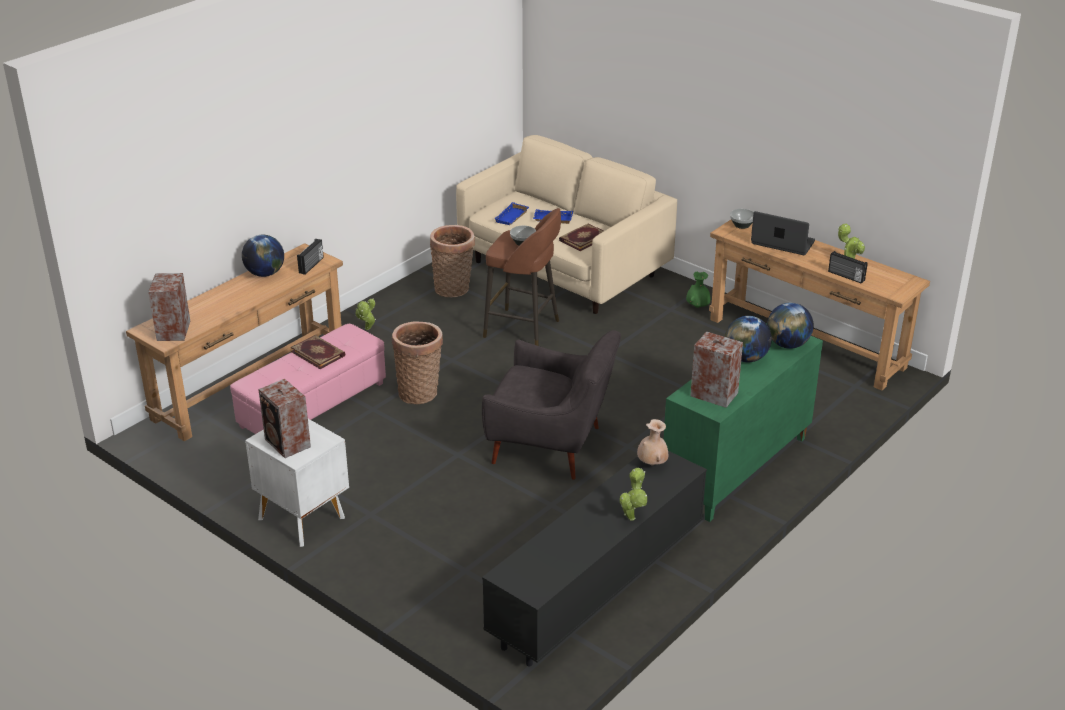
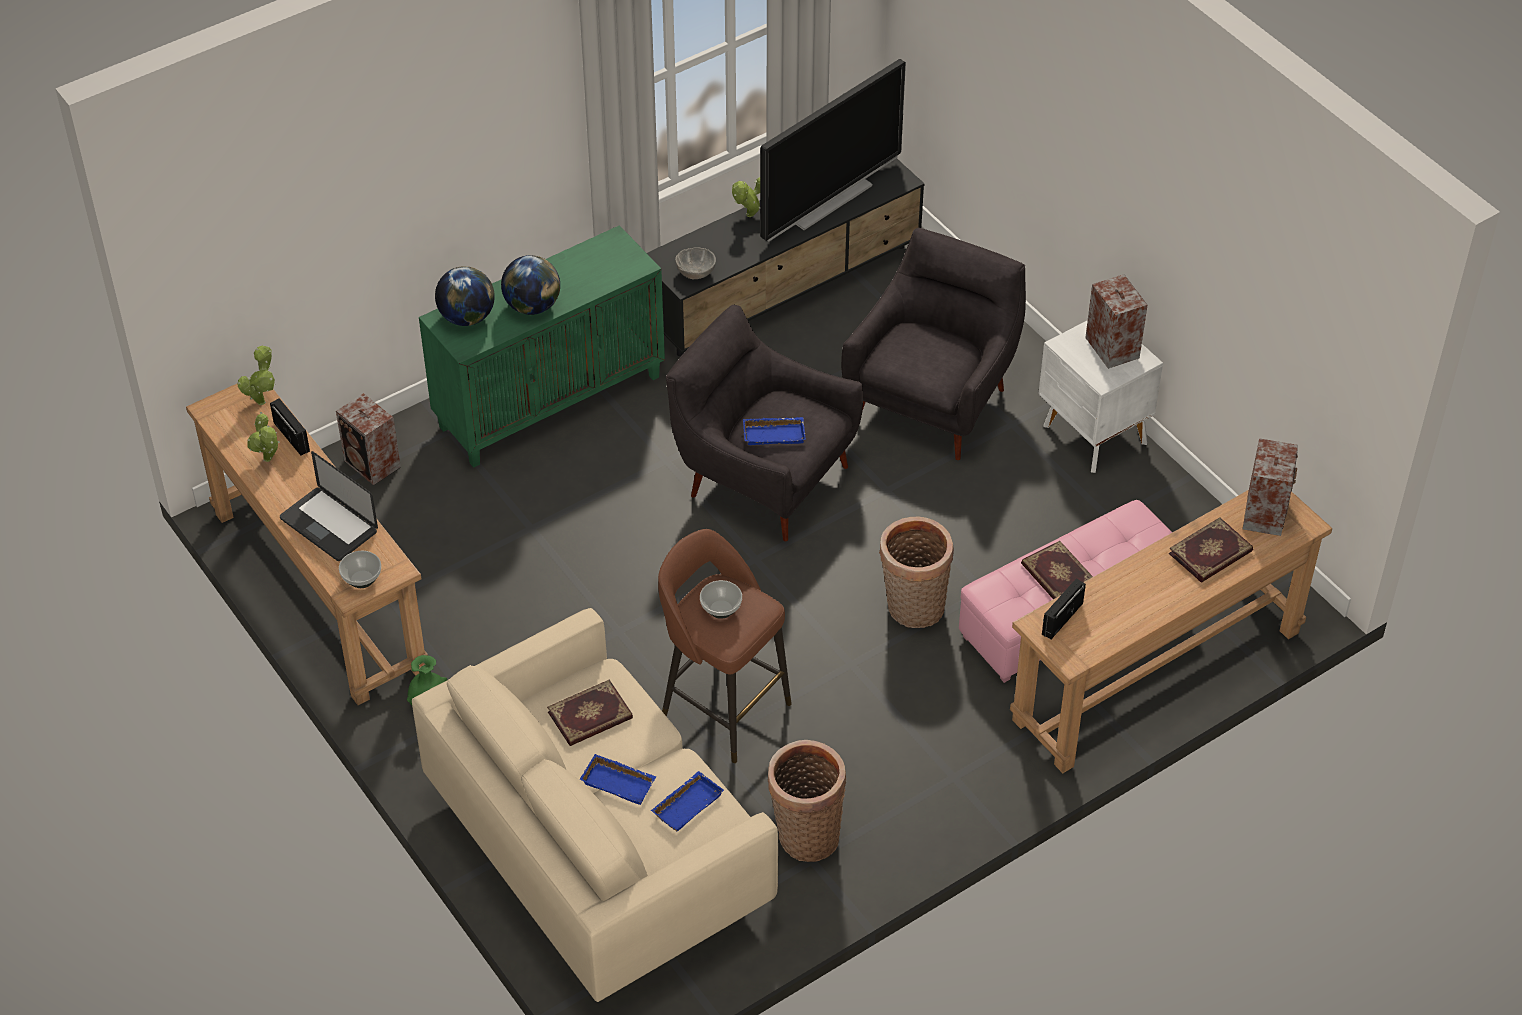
camera: 165 degrees left, 15 degrees up
(213, 306) = (1211, 553): none -> book
(265, 273) = (1134, 613): globe -> none
(367, 329) = (968, 761): potted plant -> potted plant (262, 400)
(438, 520) = (933, 400): none -> grey armchair
(538, 380) = (774, 433): none -> blue tray
(567, 543) = (827, 200): none -> television
(652, 463) = (695, 273): beige vase -> grey bowl
(713, 393) = (603, 263): speaker -> speaker (373, 465)

